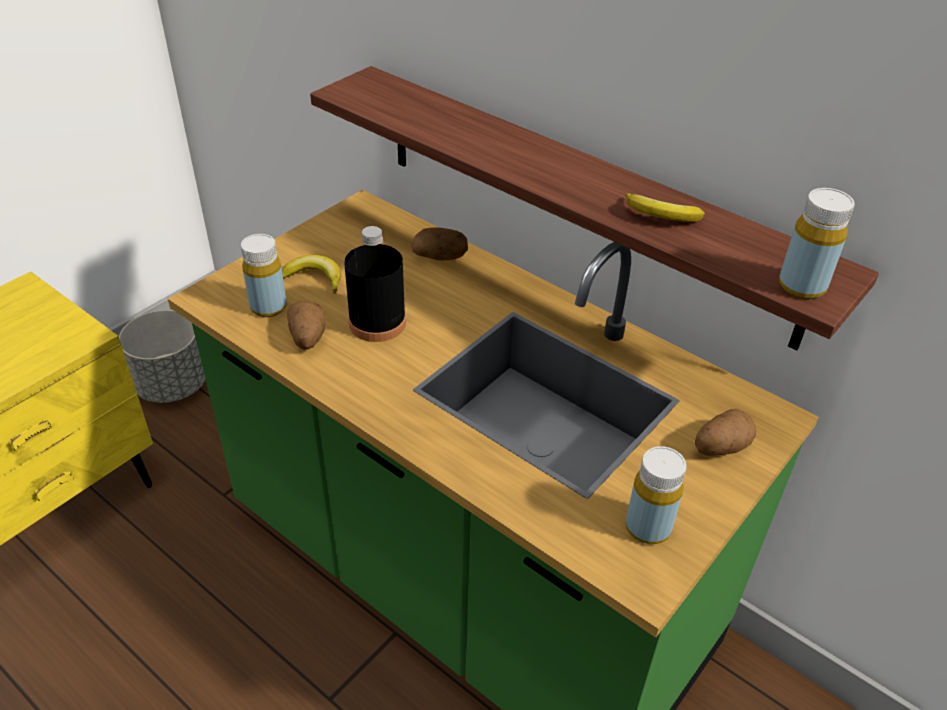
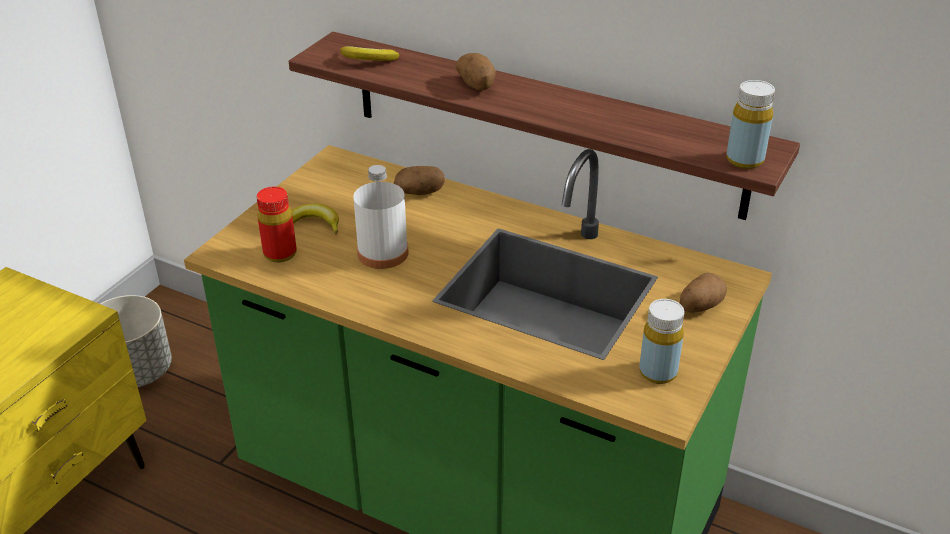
camera: 10 degrees left, 5 degrees down
(268, 307) = (280, 254): yellow bottle -> red bottle
(307, 338) = (325, 273): potato -> potato (477, 85)
(377, 323) = (383, 253): black bottle -> white bottle
(660, 216) = (621, 123): banana -> banana (367, 60)

